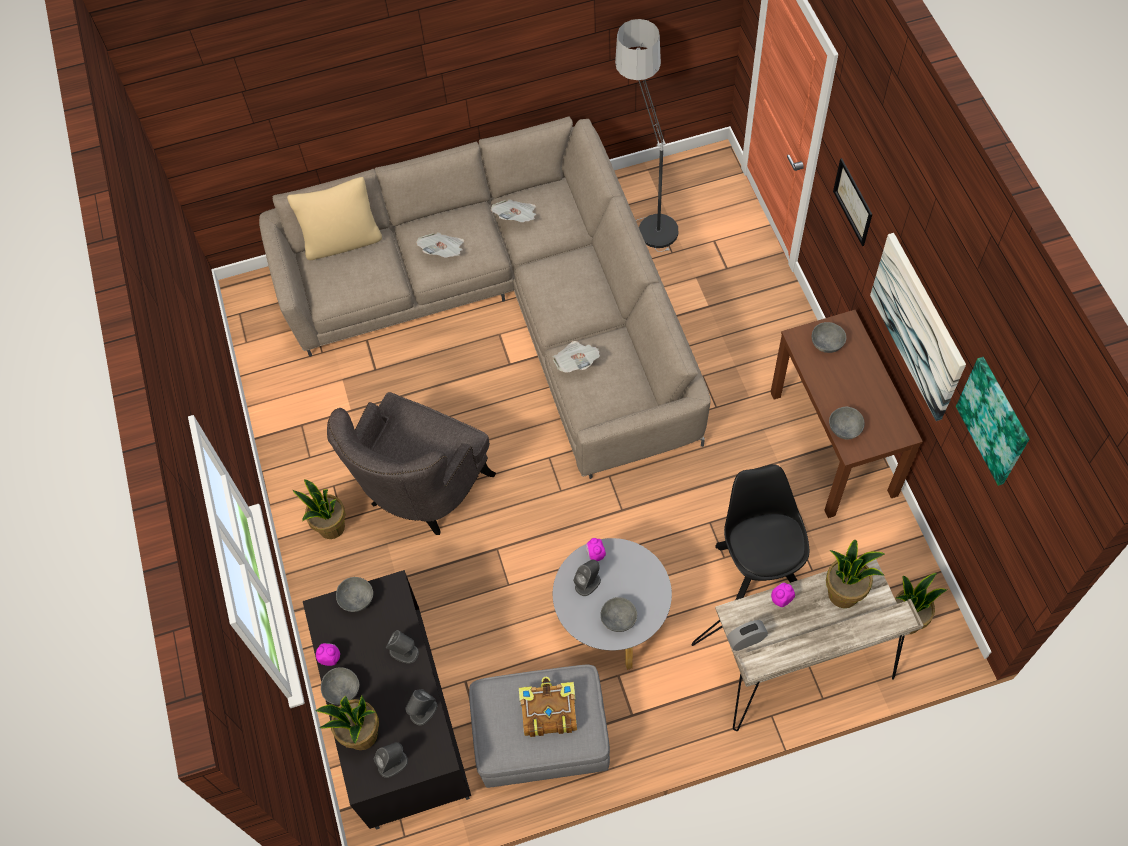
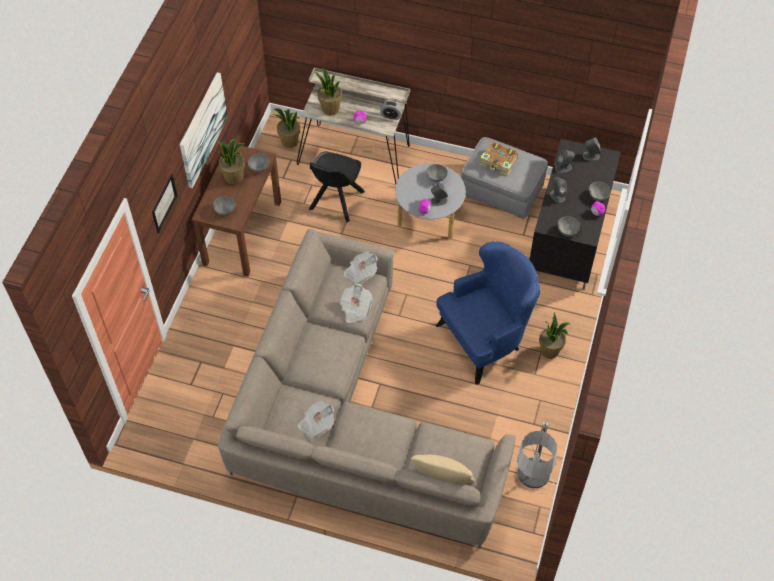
camera: 150 degrees left, 5 degrees down
(361, 735) = (599, 174): potted plant -> potted plant (234, 177)
(421, 491) = (485, 340): grey armchair -> blue armchair
(443, 252) = (381, 429): newspaper -> newspaper (360, 273)
(646, 209) = (210, 434): floor lamp -> floor lamp (528, 498)
(994, 421) = (230, 49): picture -> none

